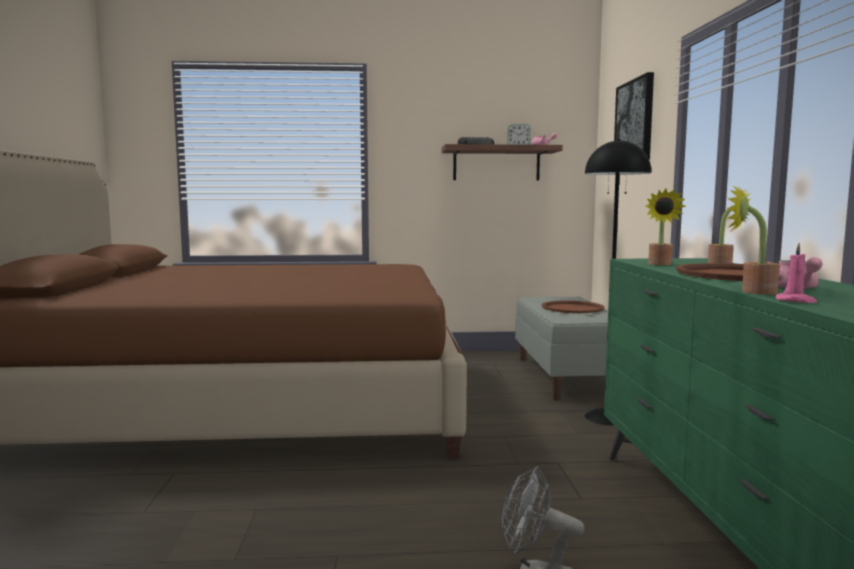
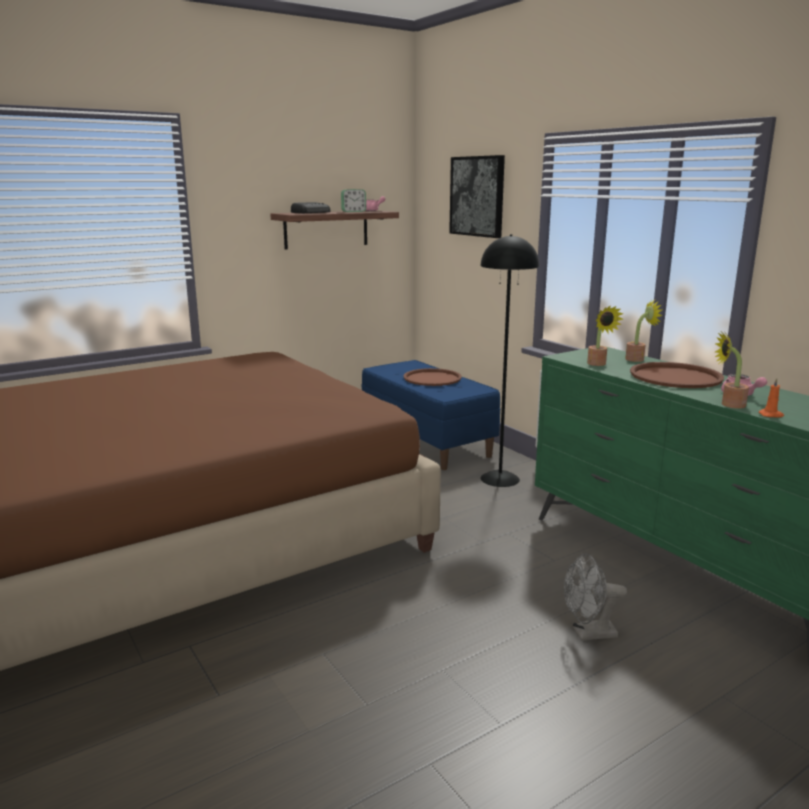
camera: 30 degrees left, 10 degrees up
(566, 377) = (427, 442): grey bench -> blue bench
(796, 301) = (771, 415): pink candle -> orange candle

